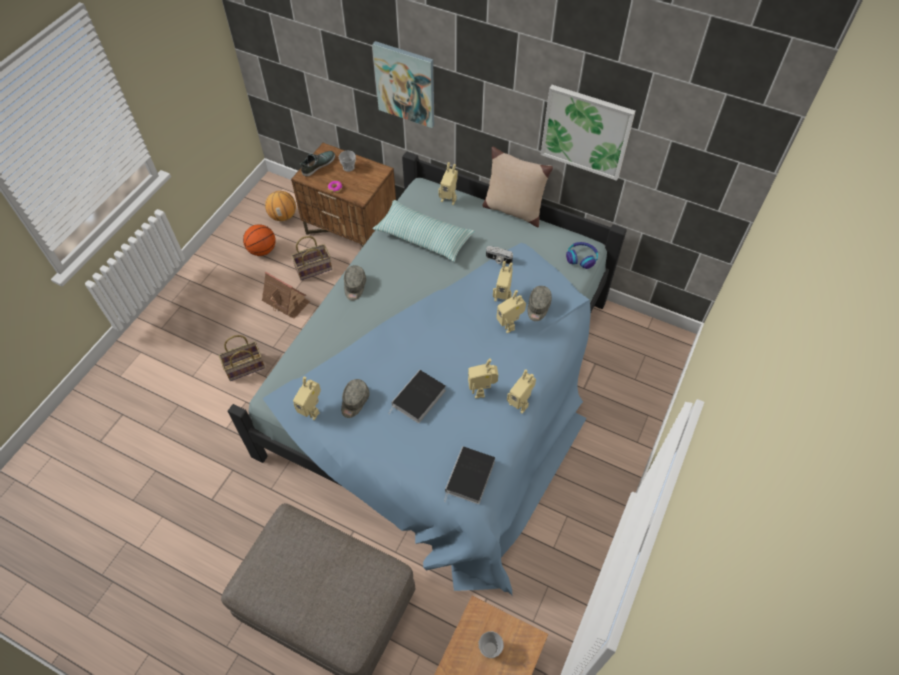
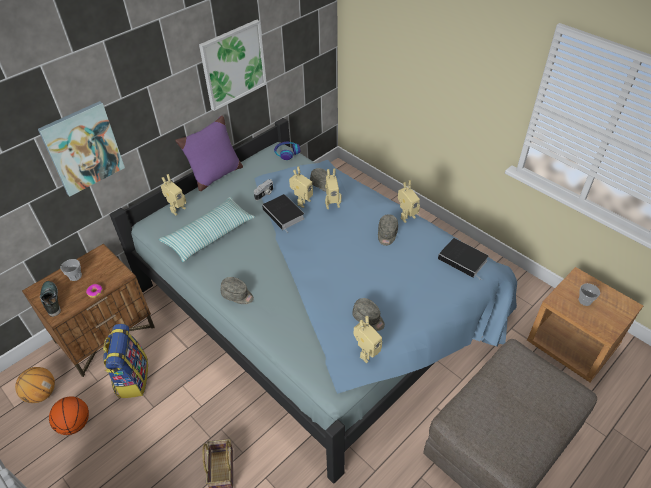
camera: 70 degrees left, 10 degrees down
(286, 301) = (159, 413): toy house -> none
(314, 268) = (132, 378): basket -> backpack
(418, 399) = (381, 275): book -> book (284, 214)
(482, 390) = (387, 234): toy robot -> grey cap
(513, 210) = (215, 176): beige pillow -> purple pillow

